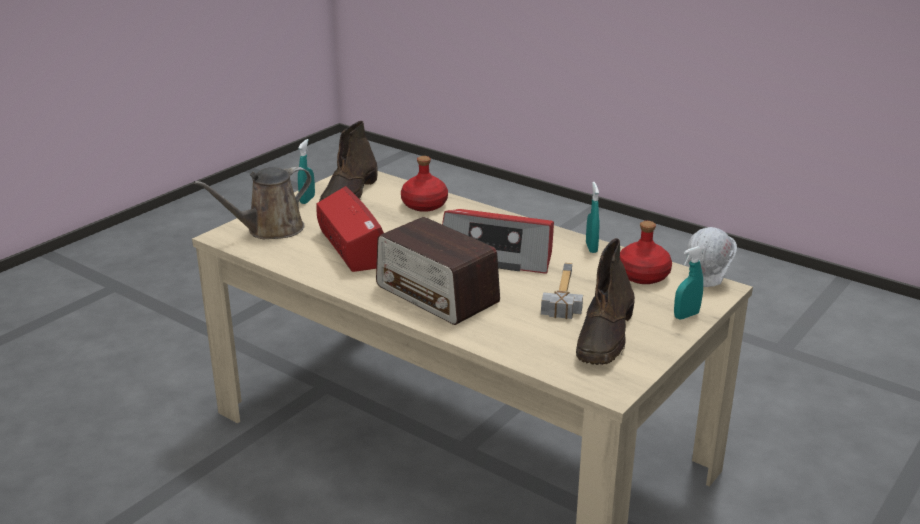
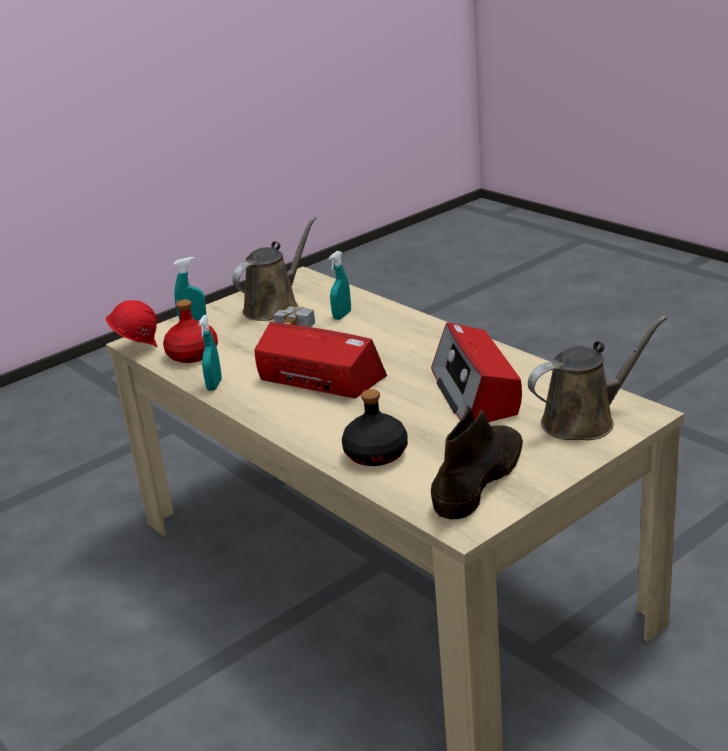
camera: 165 degrees left, 0 degrees up
(307, 200) = (541, 471): turquoise spray bottle -> turquoise spray bottle (342, 315)
(424, 205) = (376, 454): red bottle -> black bottle
(437, 294) = (400, 341): radio -> none
(605, 337) = (275, 306): brown boot -> brown watering can
(709, 280) = (137, 349): white hard hat -> red hard hat

